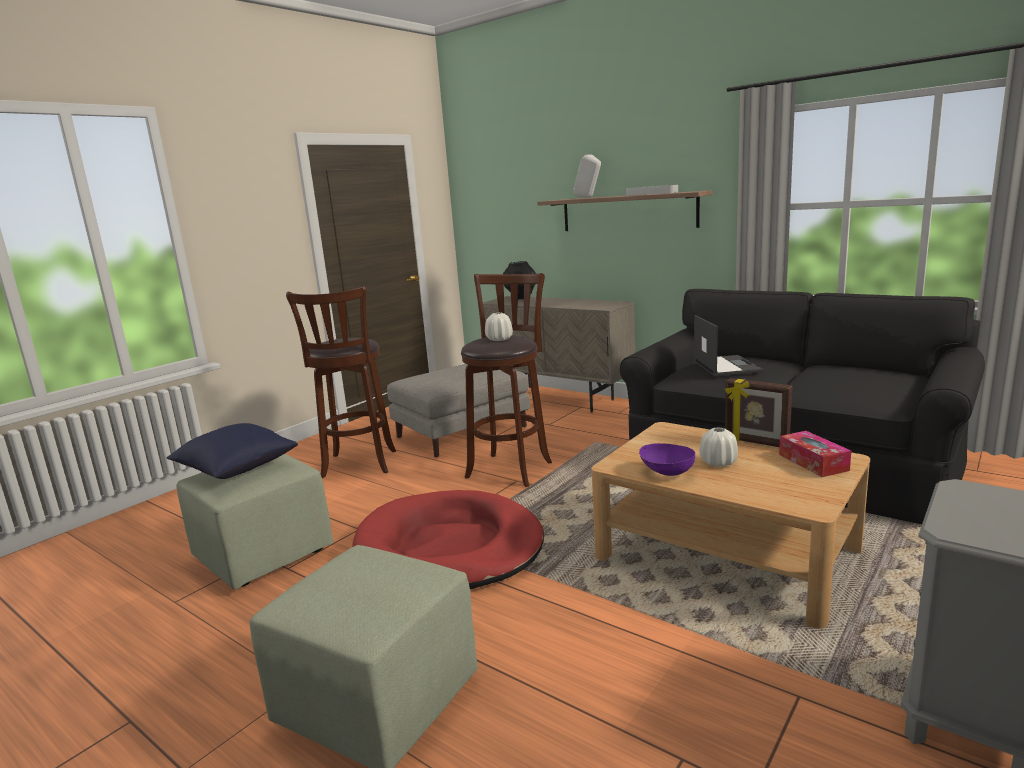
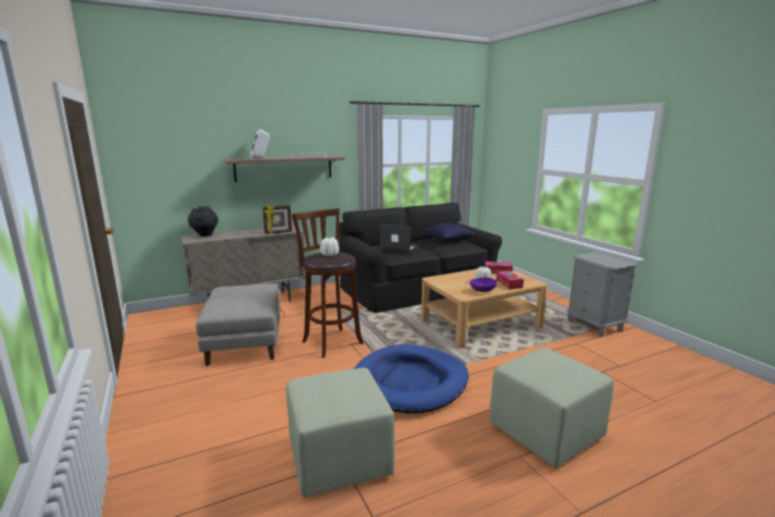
camera: 65 degrees left, 0 degrees up
(236, 469) = (325, 395): blue pillow -> blue pillow (449, 240)
(358, 465) = (232, 392): brown stool -> none
(449, 547) = (410, 382): red dog bed -> blue dog bed
(750, 485) = (509, 284): none -> tissue box
(756, 442) = (469, 272): picture frame -> picture frame (278, 233)

